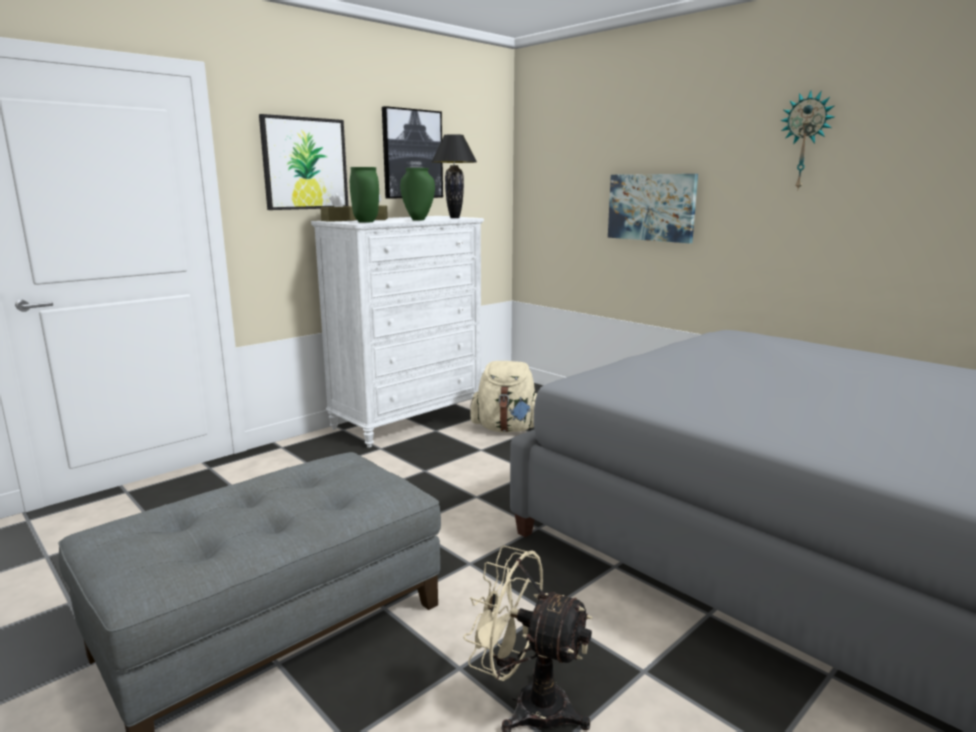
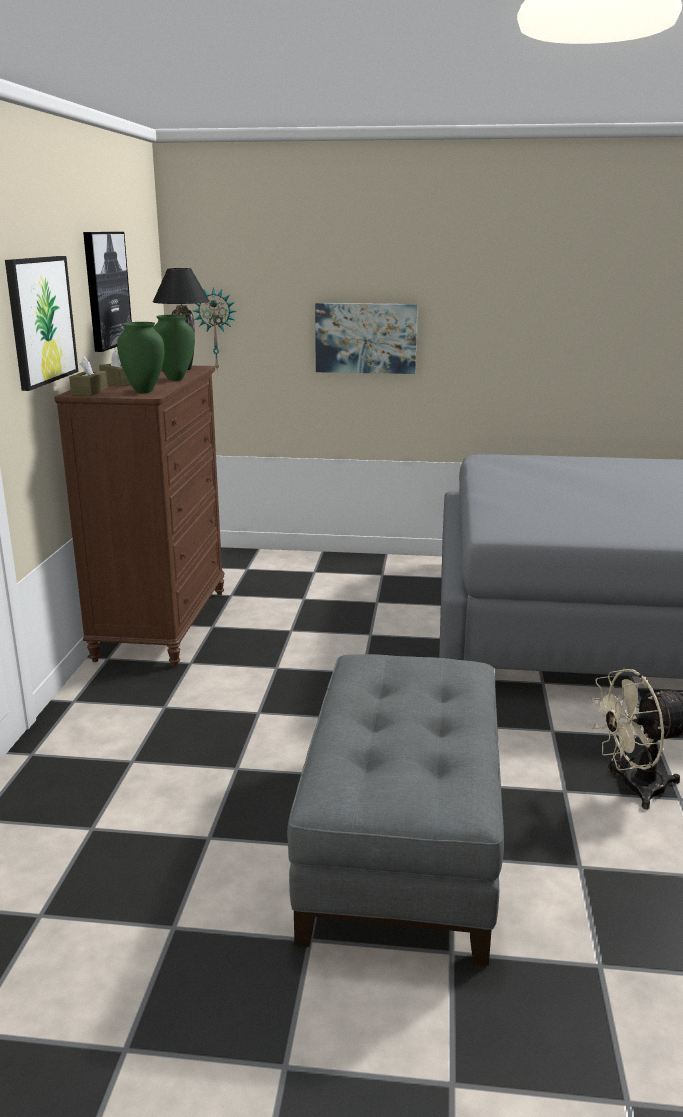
camera: 40 degrees left, 5 degrees up
(408, 419) = (161, 624): white dresser -> brown dresser
(507, 429) = (278, 602): beige backpack -> none
(805, 141) = (522, 277): wall clock -> wall clock (216, 329)

